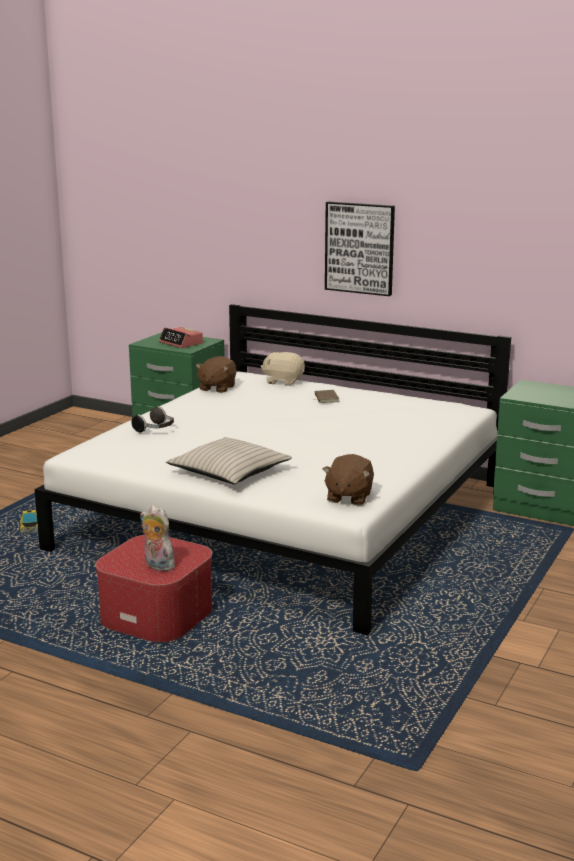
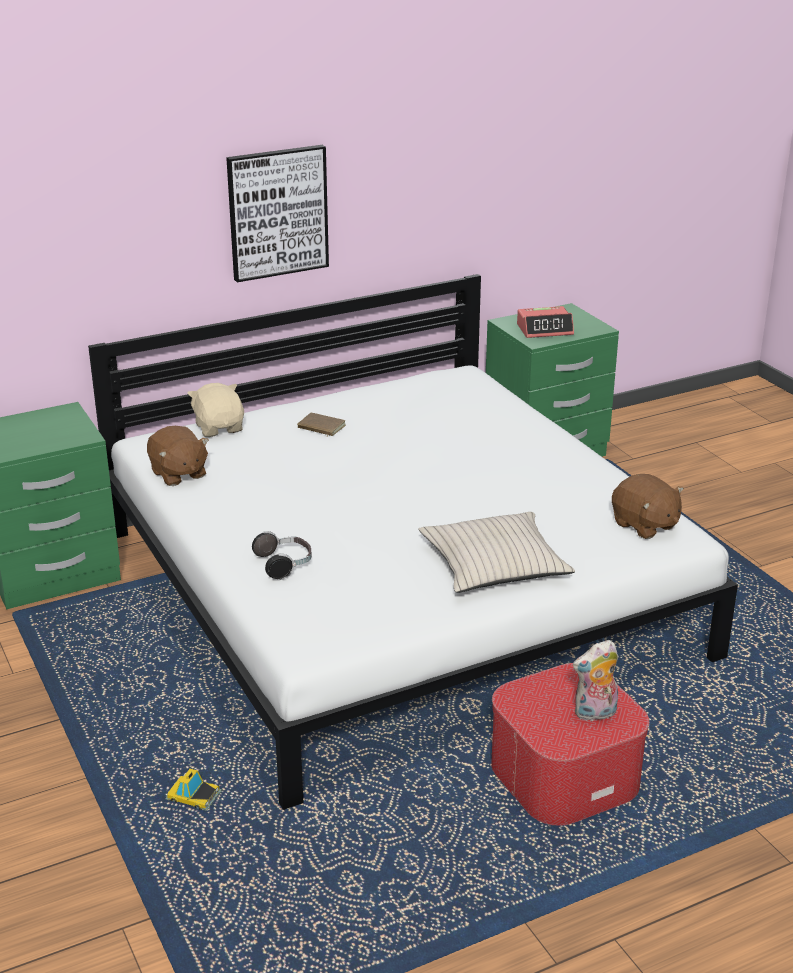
camera: 55 degrees left, 10 degrees up
(181, 343) = (46, 431): alarm clock -> alarm clock (545, 329)
(283, 381) = (219, 428): beige plush toy -> beige plush toy turned 105 degrees clockwise

